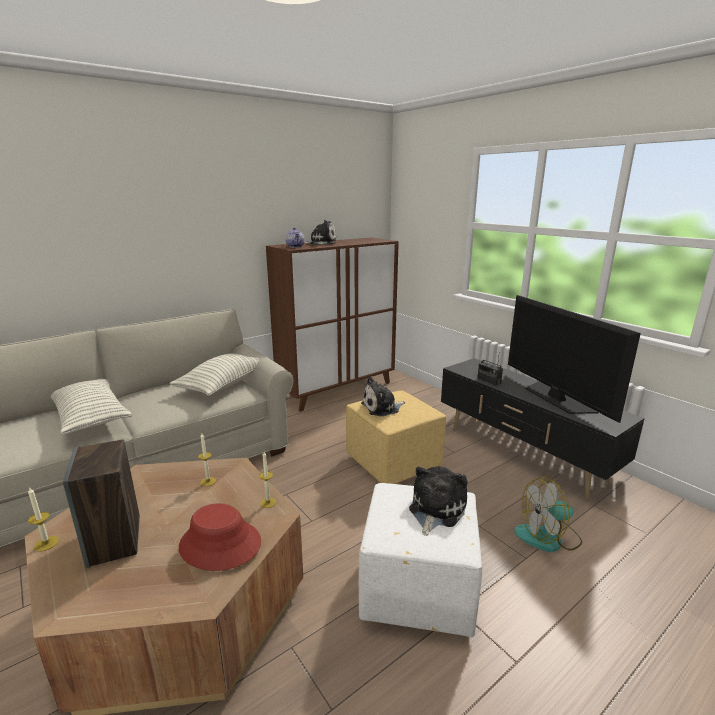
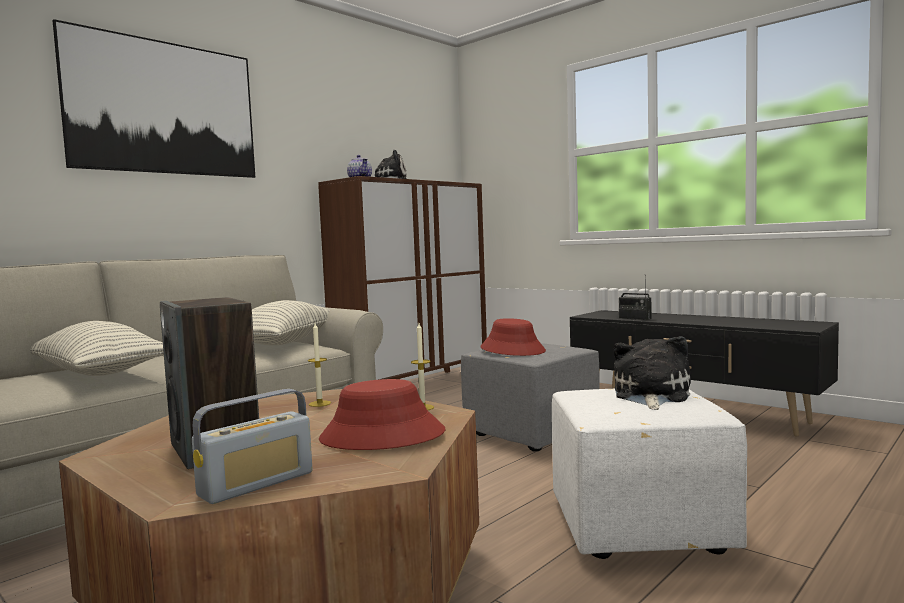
camera: 10 degrees left, 15 degrees down
(46, 543) = (102, 461): candle -> none
(114, 600) = (257, 484): none -> radio
(140, 204) = (164, 108): none -> picture
(382, 408) = (512, 350): plush toy -> red hat
(394, 463) = (533, 434): yellow ottoman -> grey ottoman
(548, 537) = (773, 469): fan -> none
(556, 398) = (726, 320): television -> none

